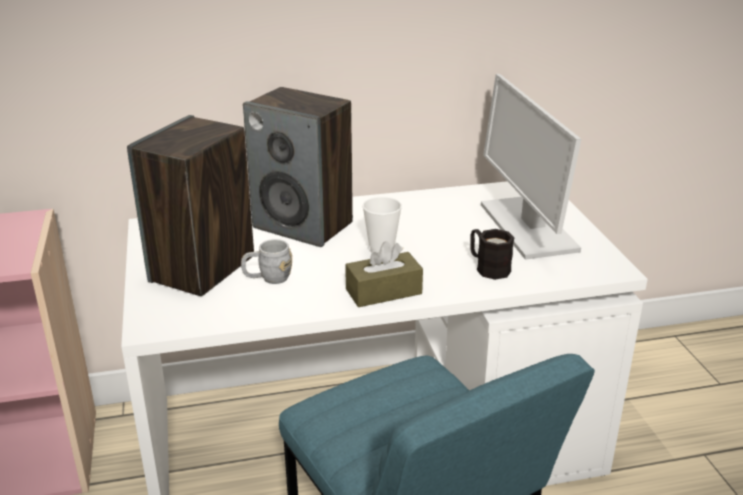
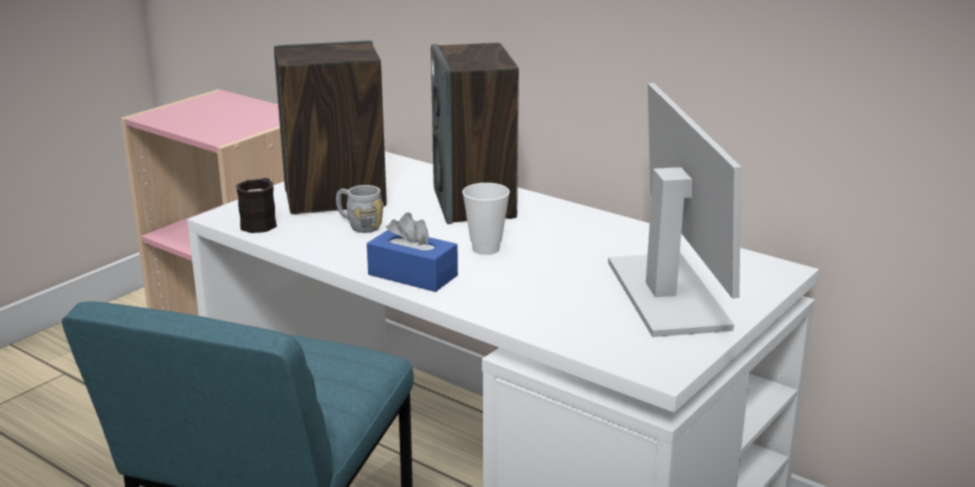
camera: 50 degrees right, 5 degrees down
(383, 291) = (412, 275): brown tissue box -> blue tissue box
(488, 267) = (541, 304): black mug -> black mug (261, 222)
(526, 227) = (668, 295): monitor -> monitor turned 135 degrees clockwise

